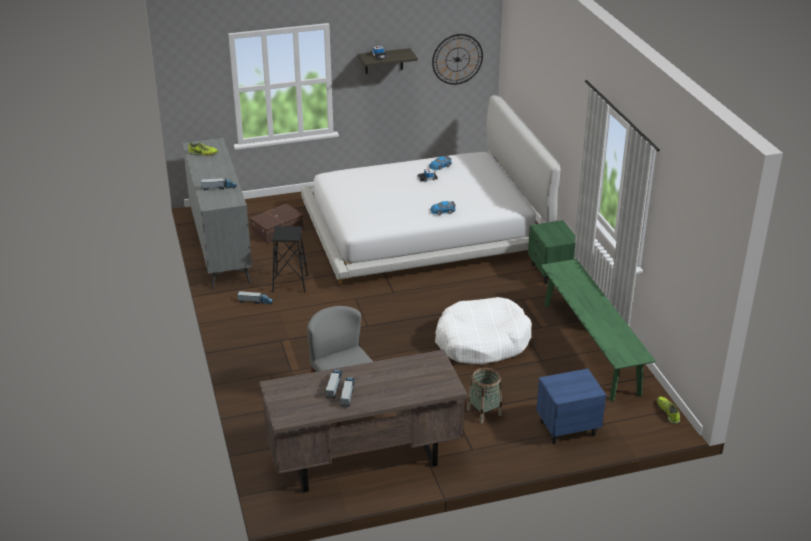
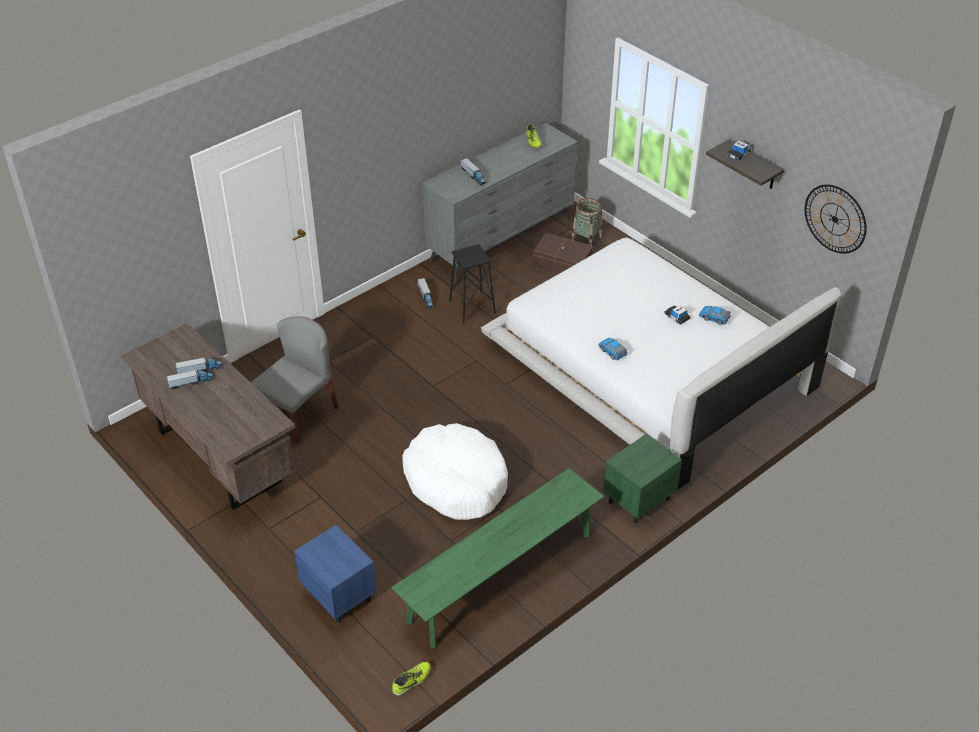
camera: 65 degrees right, 10 degrees up
(484, 412) = (333, 519): basket -> basket (586, 238)

